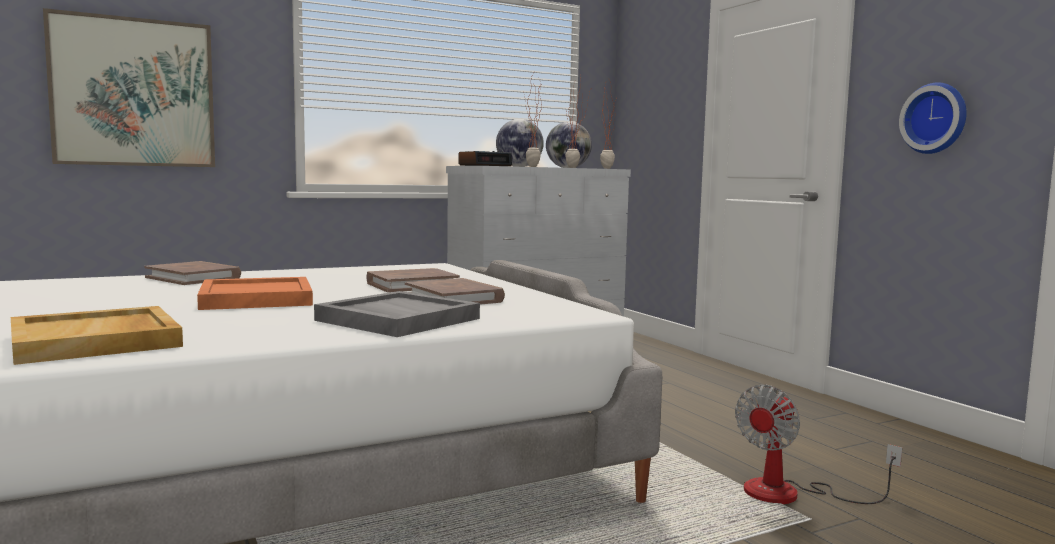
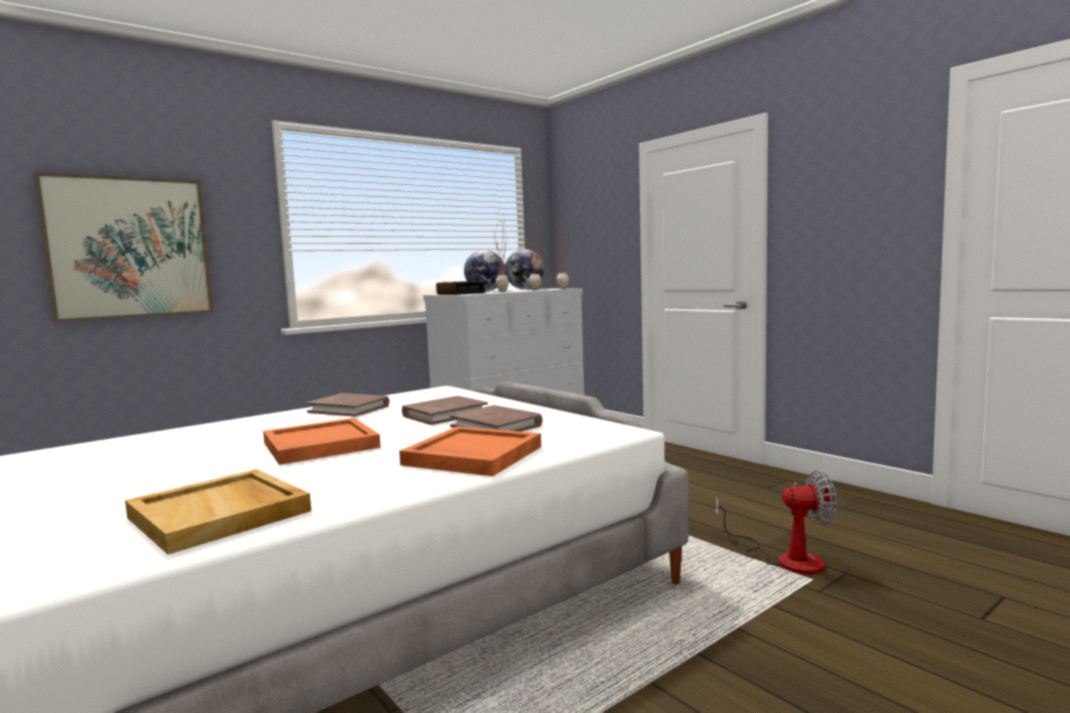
camera: 10 degrees left, 0 degrees up
(194, 278) = (234, 426): brown book -> brown book (349, 409)
(396, 319) = (471, 456): grey tray -> orange tray
(791, 494) = (785, 559): fan -> fan turned 120 degrees counterclockwise
(936, 118) = (843, 241): wall clock -> none

